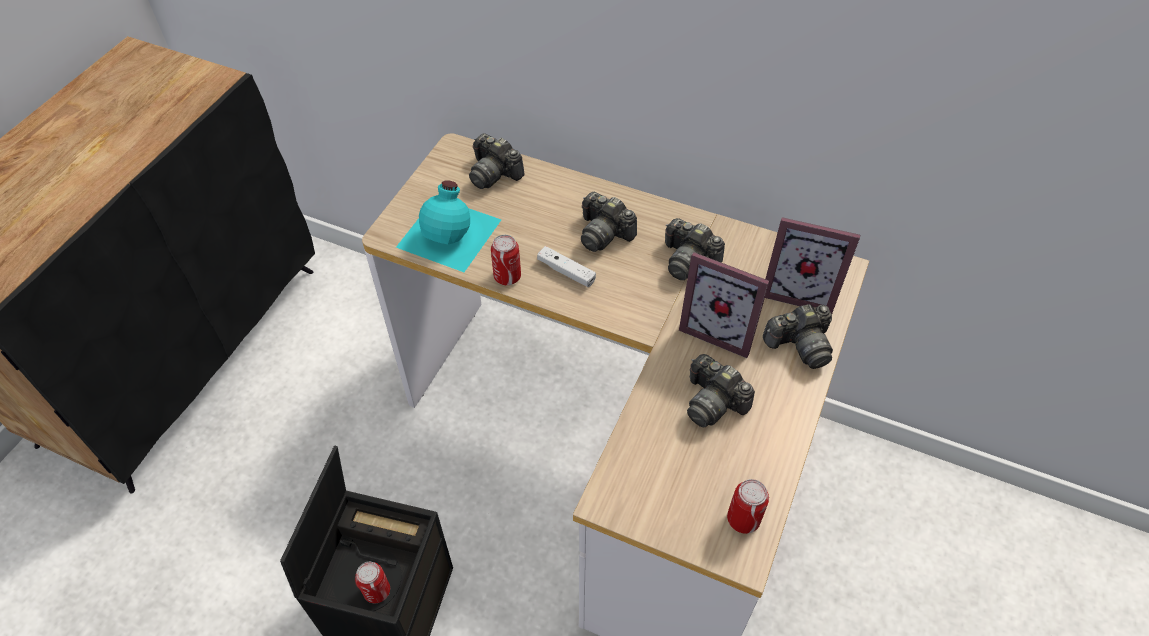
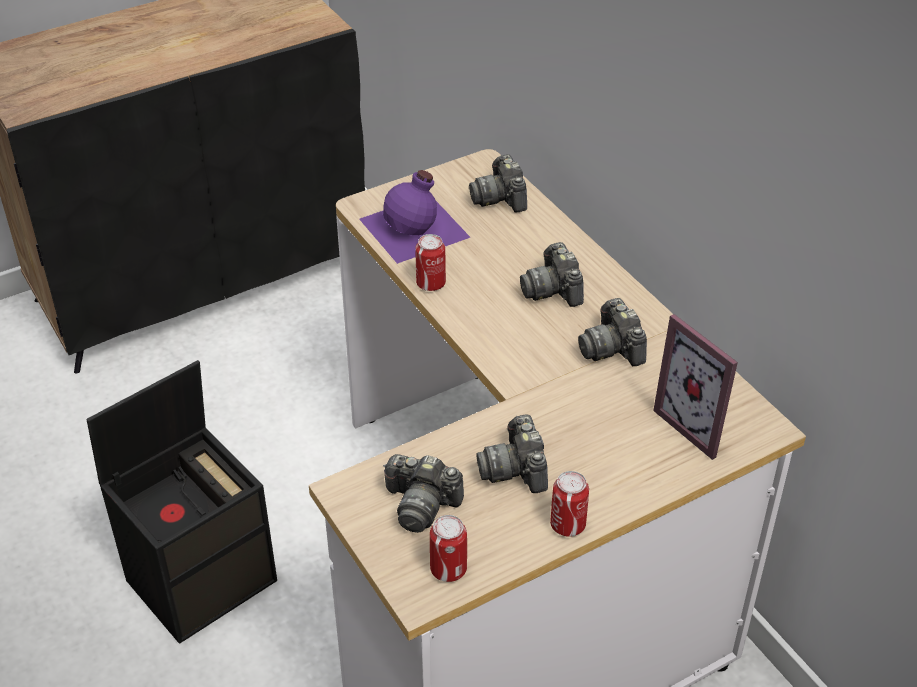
camera: 35 degrees right, 10 degrees down
(377, 591) = (171, 526): can -> can (567, 525)
(451, 232) = (416, 228): turquoise bottle -> purple bottle
(566, 271) = (487, 304): white game controller -> none
(720, 329) = (584, 417): picture frame -> none
(799, 345) = (649, 468): camera -> camera (421, 505)

